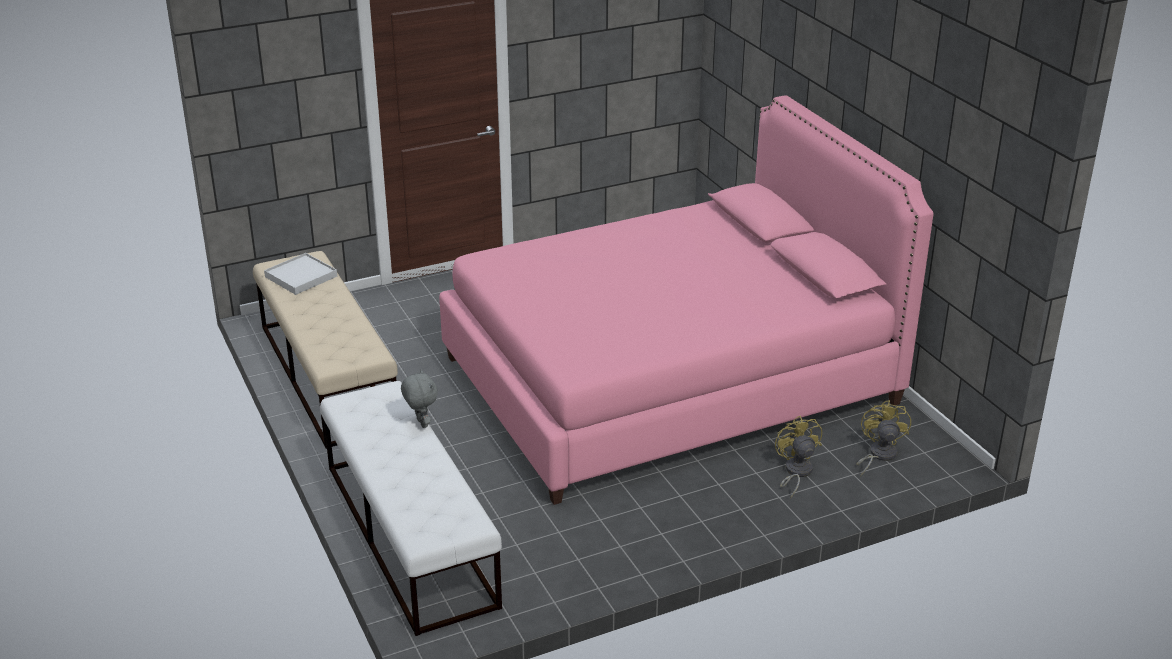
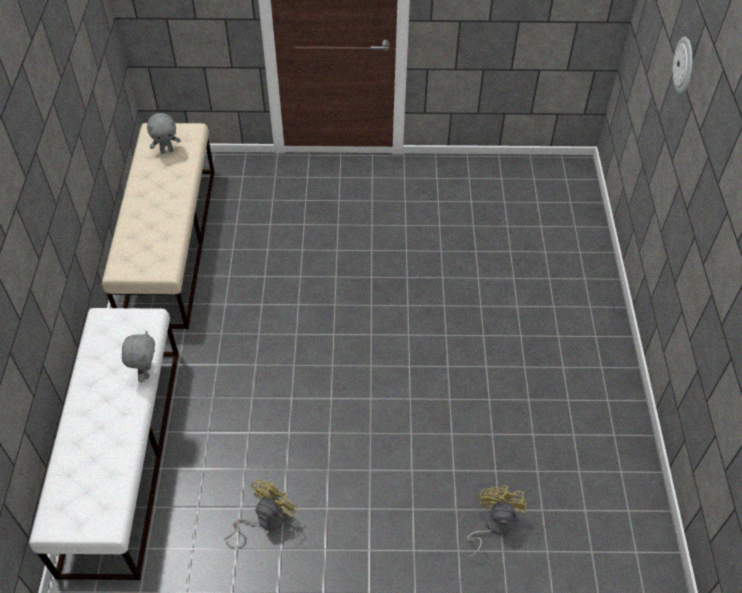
camera: 25 degrees right, 20 degrees up
(301, 276) = (167, 151): white tray -> grey plush toy
(668, 380) = (446, 357): pink bed -> none
(787, 52) = (684, 65): none -> wall clock
(878, 455) = (587, 536): yellow fan -> yellow fan (265, 519)

